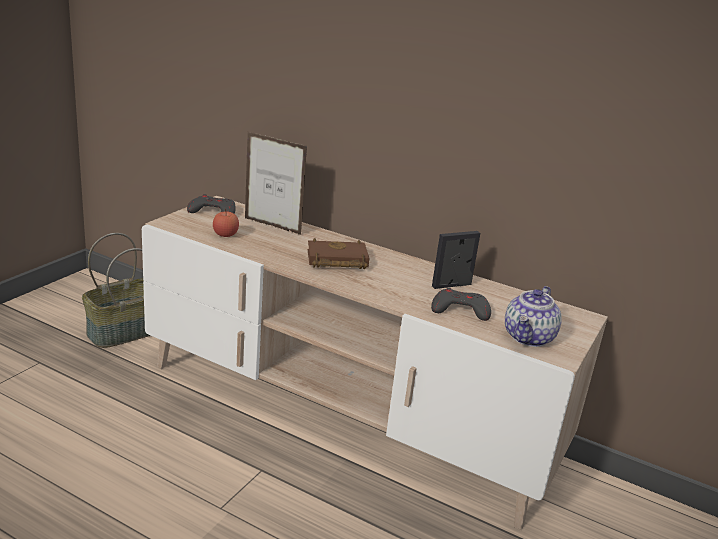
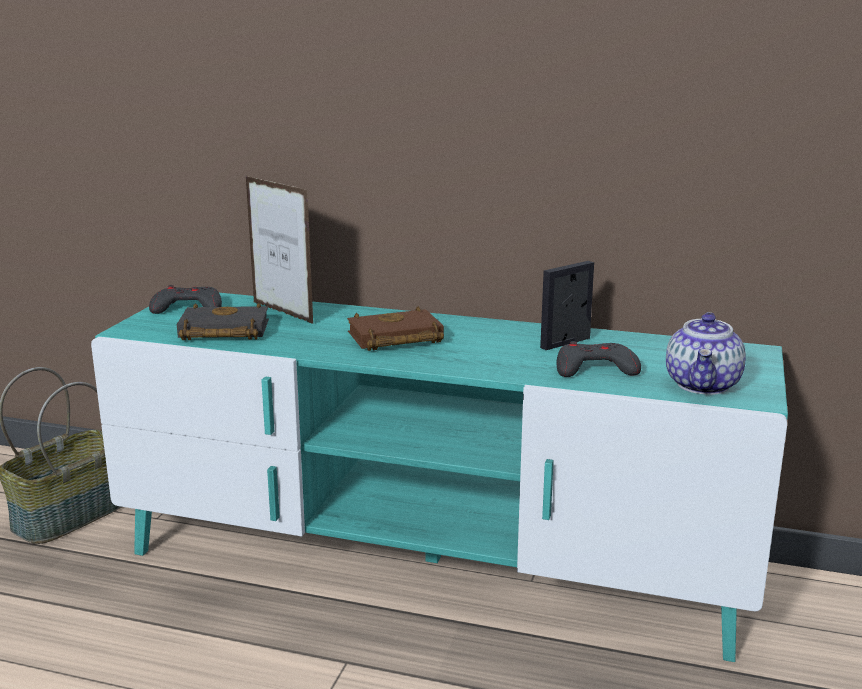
camera: 10 degrees left, 5 degrees down
(225, 234) = (221, 332): apple -> black book
(272, 226) = (282, 312): picture frame -> picture frame turned 150 degrees counterclockwise
(344, 413) = (431, 562): beige tv stand -> turquoise tv stand

